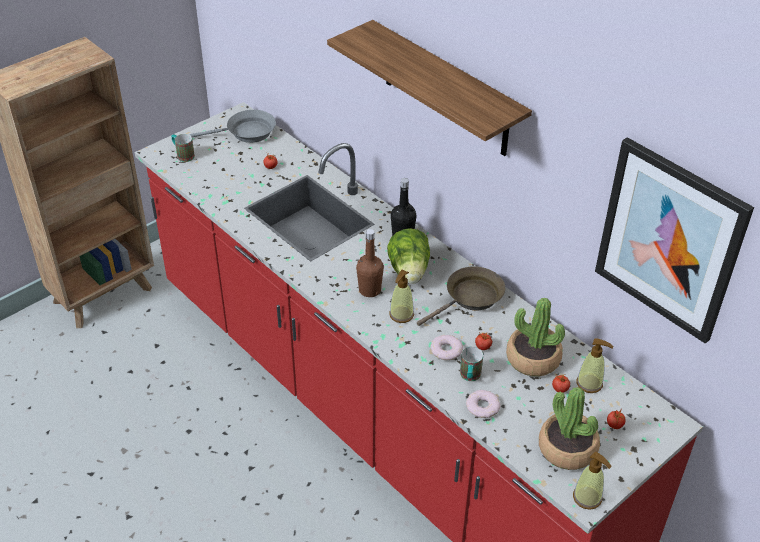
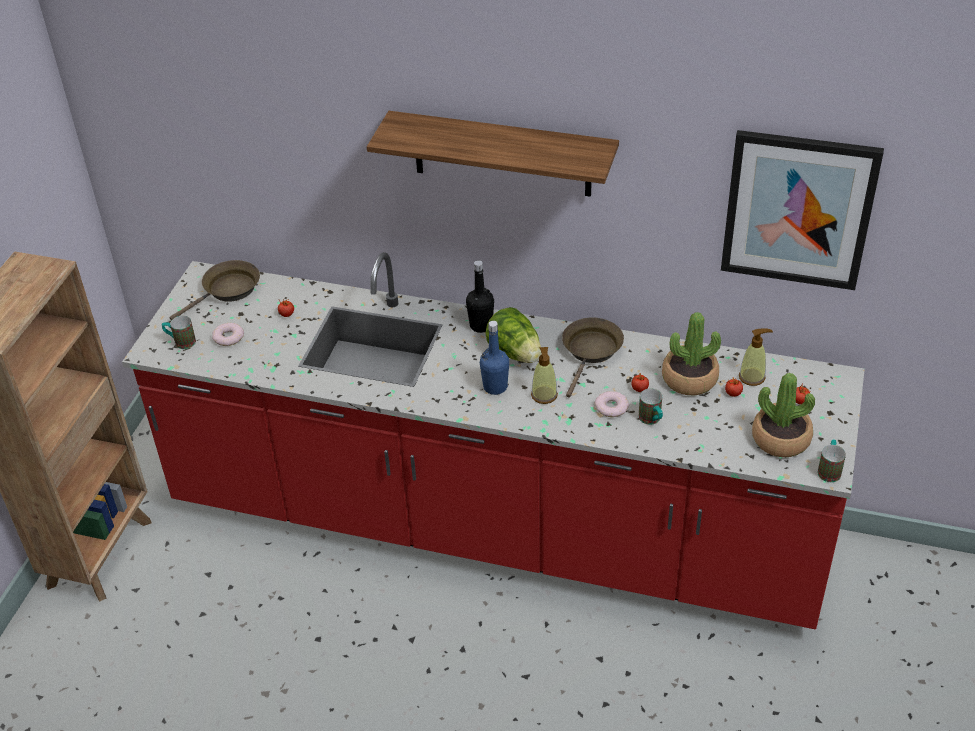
camera: 30 degrees left, 0 degrees up
(247, 133) = (228, 291): grey frying pan -> brown frying pan
(369, 290) = (495, 387): brown bottle -> blue bottle
(482, 406) = (684, 439): donut -> donut (228, 337)
(587, 498) = (829, 469): soap dispenser -> mug

